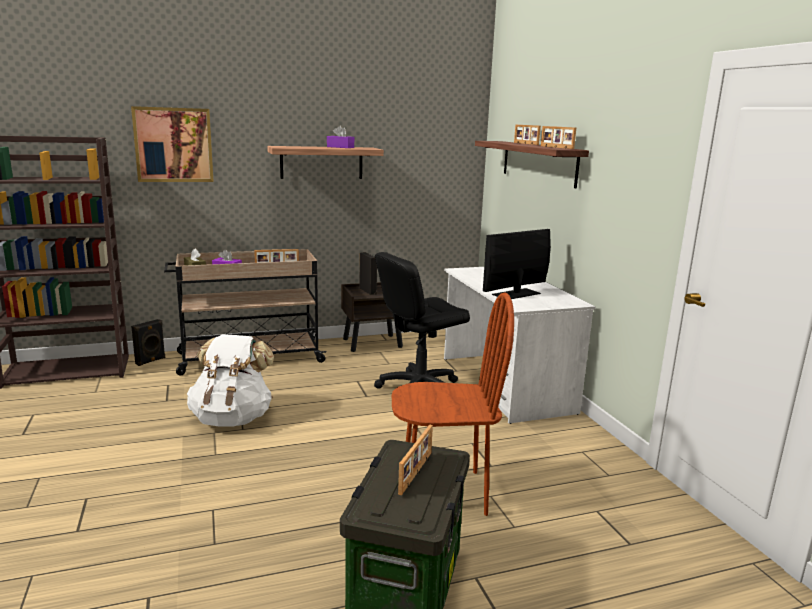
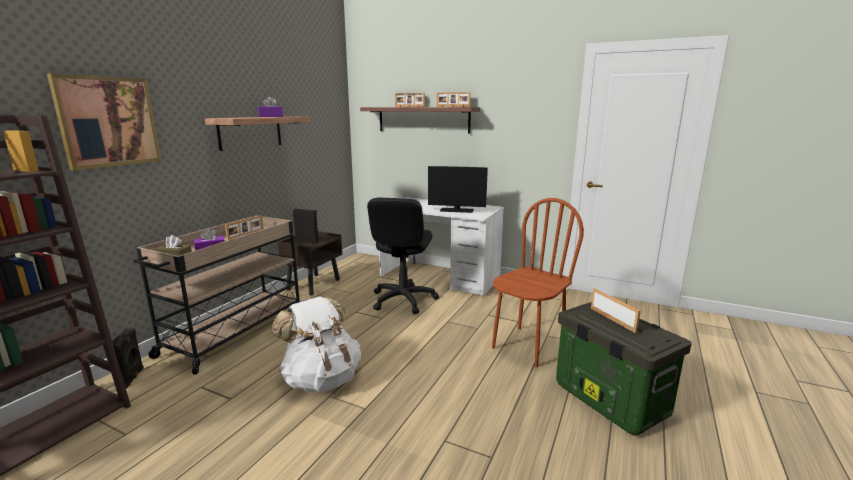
camera: 45 degrees left, 0 degrees up
(516, 294) = (456, 210): monitor -> monitor turned 90 degrees counterclockwise

